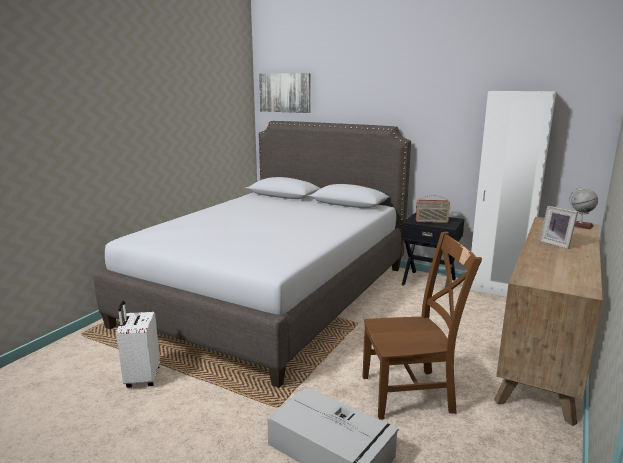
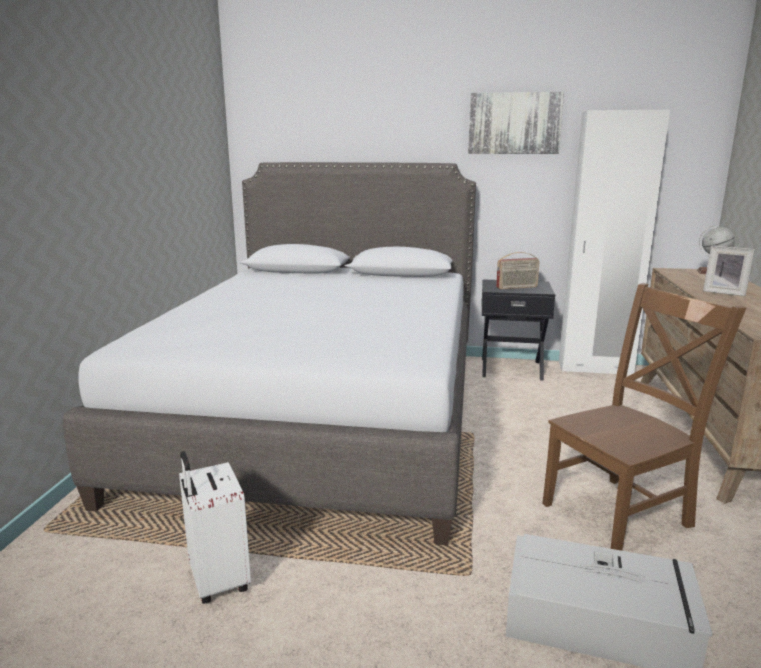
camera: 20 degrees left, 0 degrees up
(285, 92) = (280, 120): picture -> picture (514, 123)

